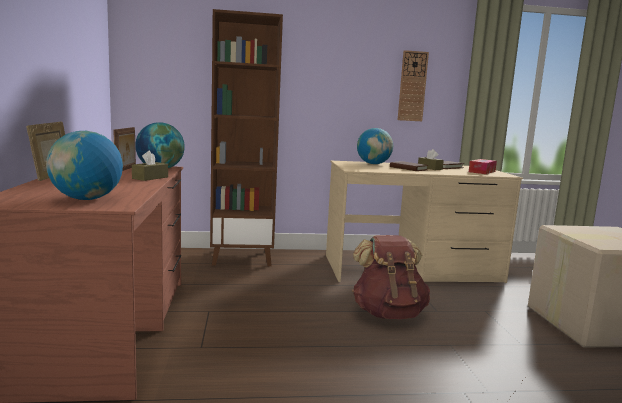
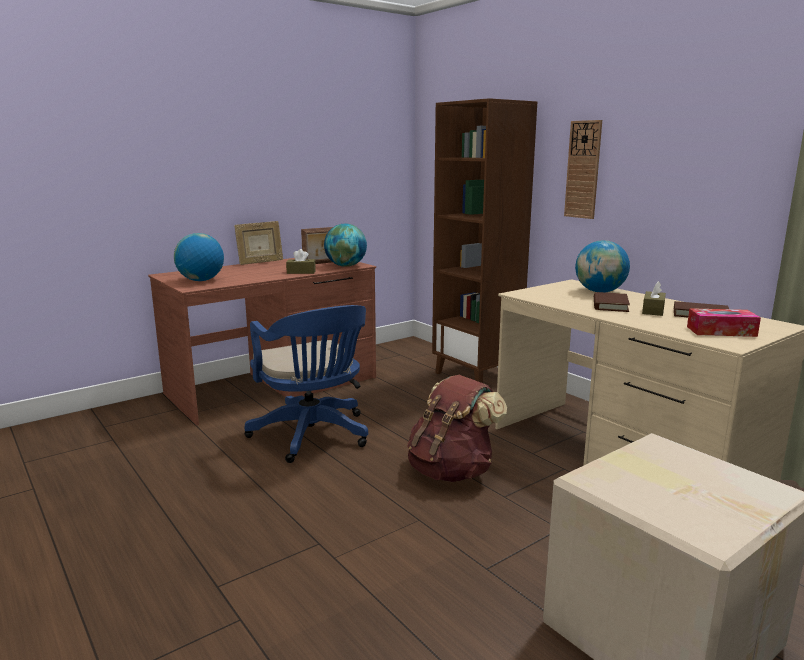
camera: 60 degrees right, 5 degrees up
(264, 343) = (313, 436): none -> blue office chair
(412, 86) = (710, 175): wall clock -> wall clock (583, 170)

